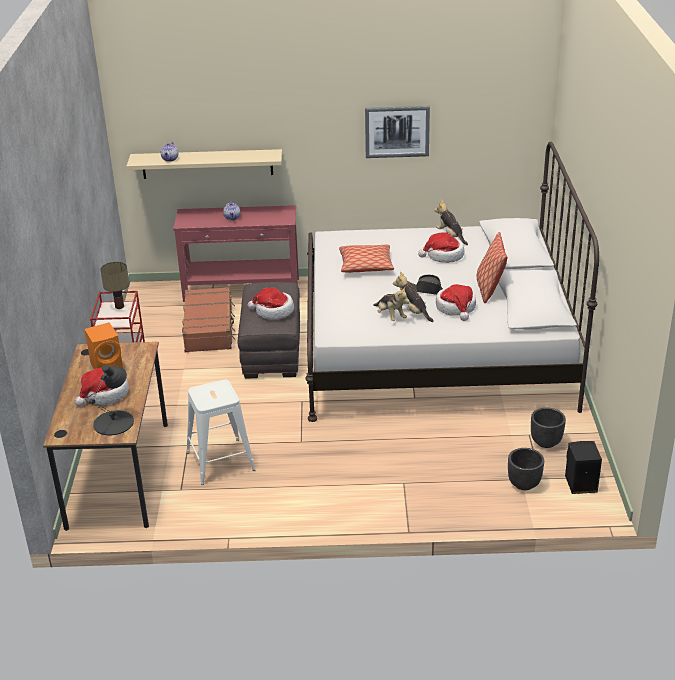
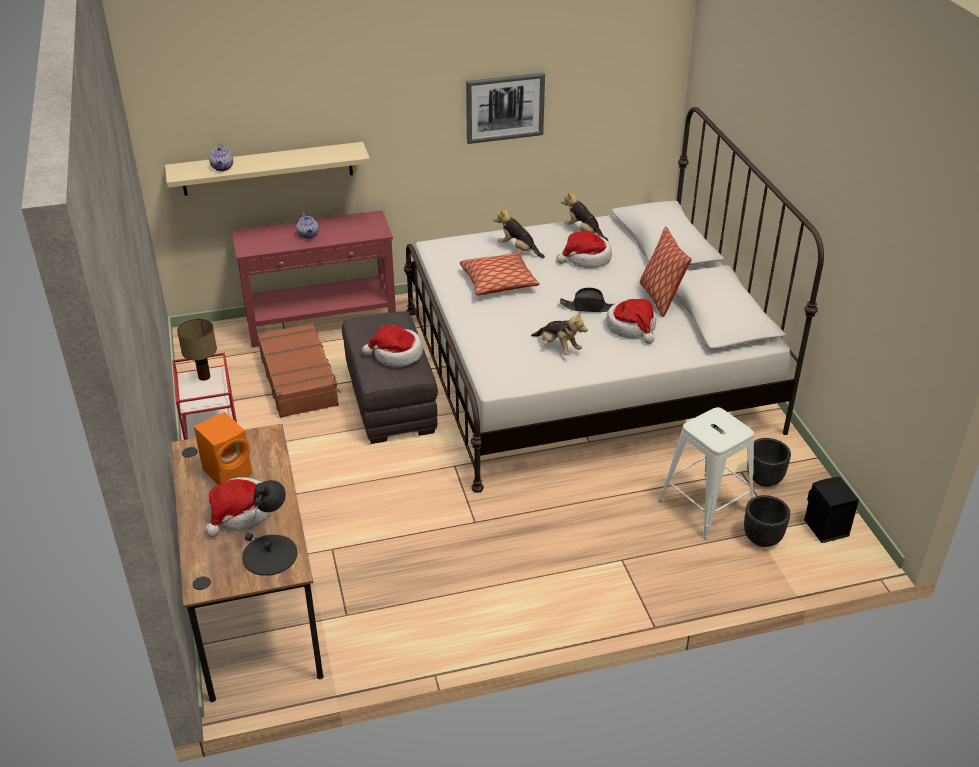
camera: 15 degrees left, 5 degrees up
(220, 461) = (382, 566): white stool -> white stool (705, 506)
(413, 312) = (582, 339): plush toy -> plush toy (518, 249)

